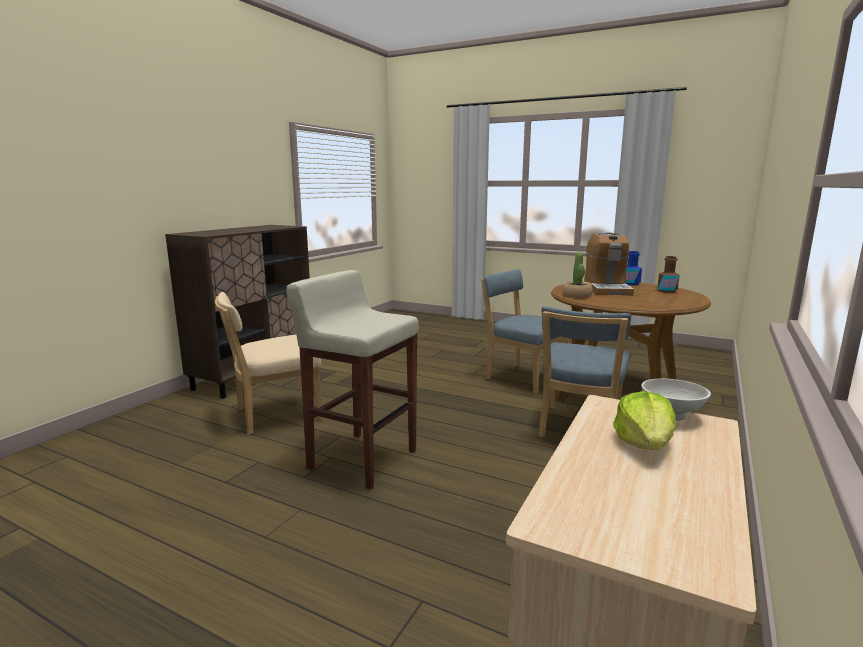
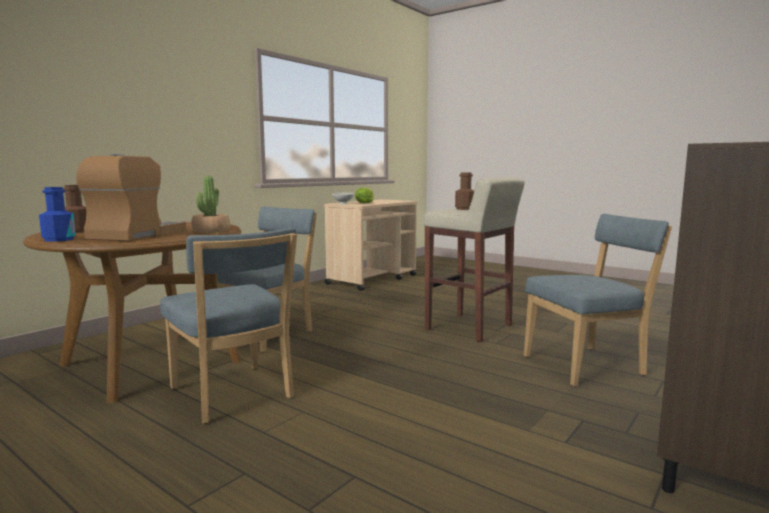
camera: 170 degrees left, 5 degrees down
(274, 416) = (588, 365): beige chair -> blue chair
(365, 324) = (465, 209): none -> brown bottle

